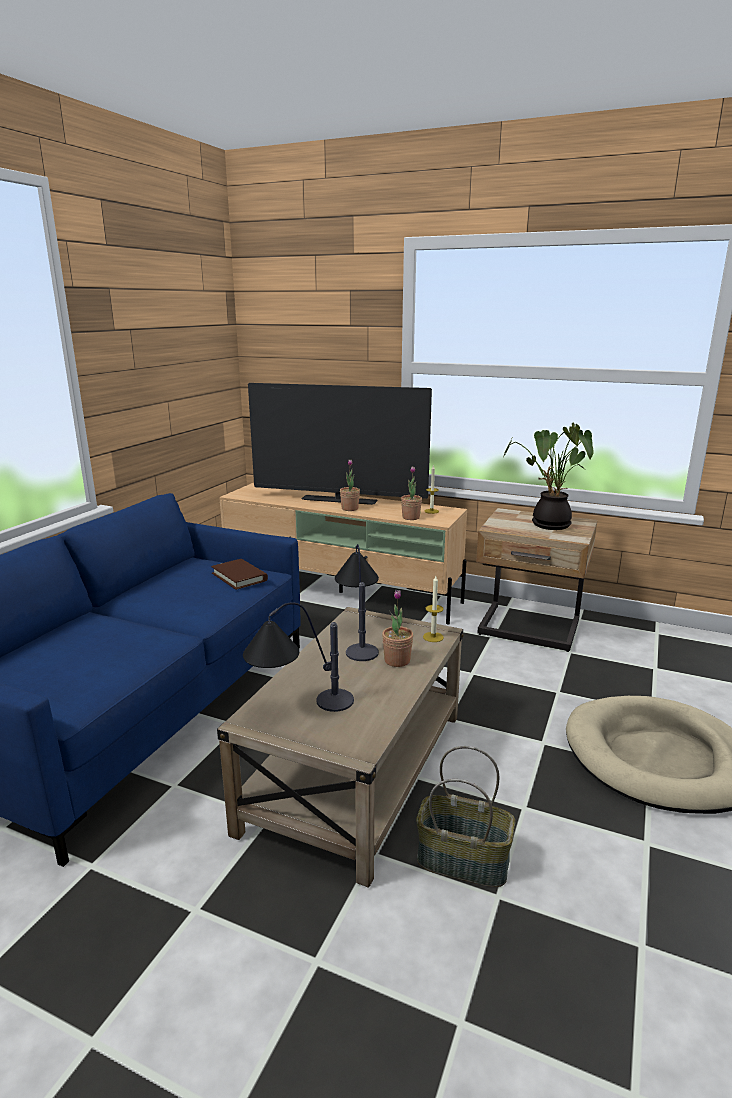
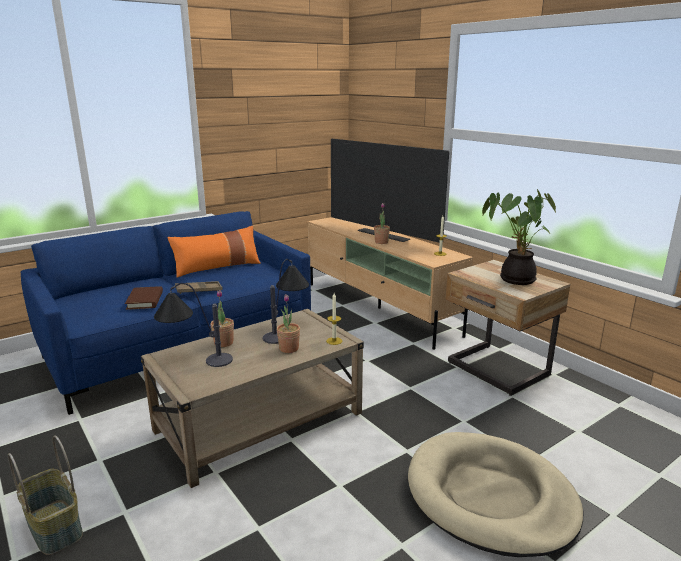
camera: 30 degrees right, 0 degrees up
(163, 580) = (217, 267): none -> orange pillow
(183, 616) = (199, 290): none -> brown tray
(239, 577) = (261, 274): brown book -> brown book (145, 300)
(411, 517) = (416, 255): potted plant -> potted plant (223, 343)
(464, 860) = (262, 498): basket -> basket (56, 527)

